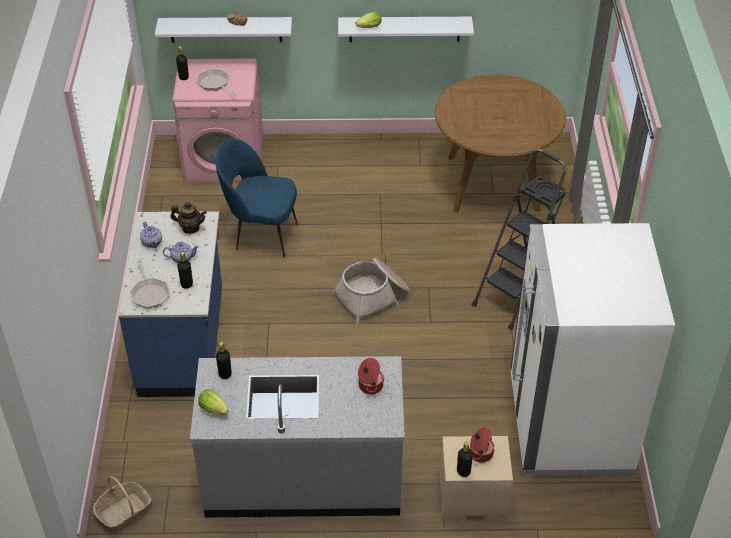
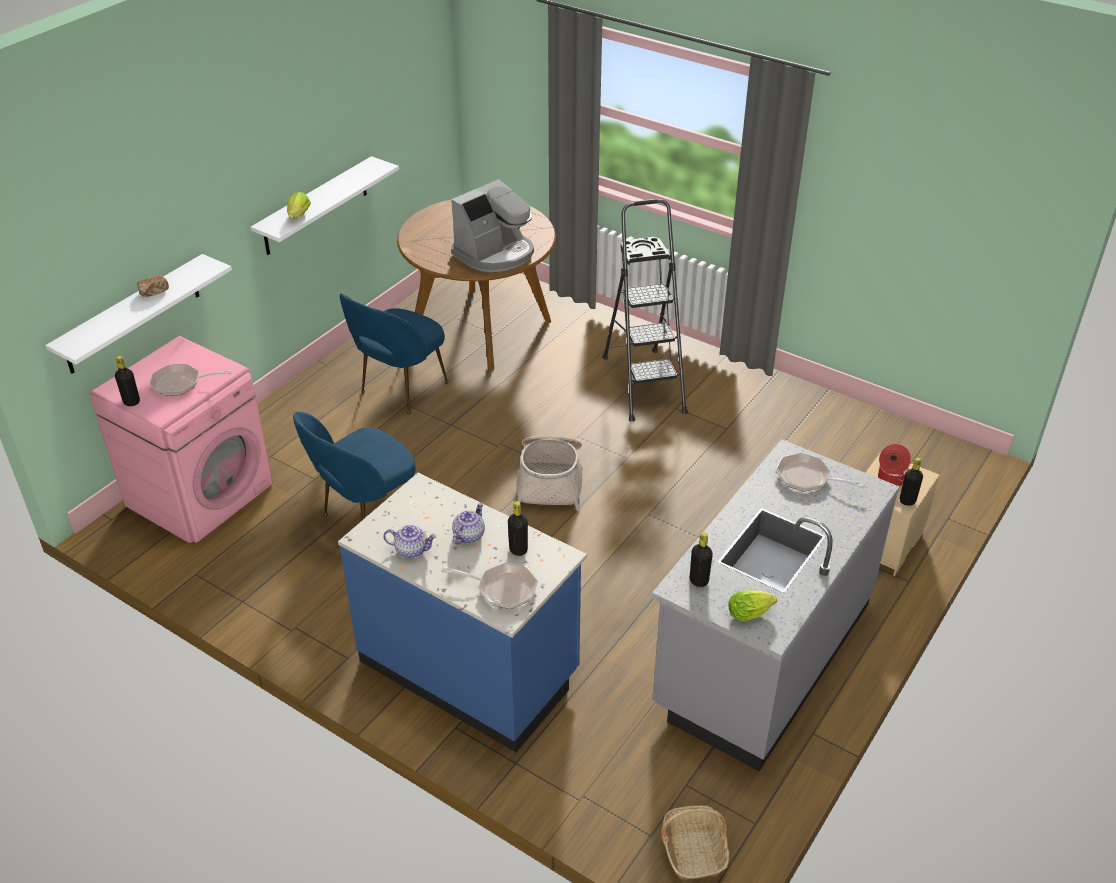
camera: 55 degrees left, 5 degrees down
(190, 228) = (422, 506): teapot -> none
(370, 385) = (807, 478): cooking pot -> frying pan
(389, 184) = (400, 391): none -> blue chair
(487, 132) = (495, 254): none -> coffee machine
(569, 425) = (837, 437): white fridge -> none

